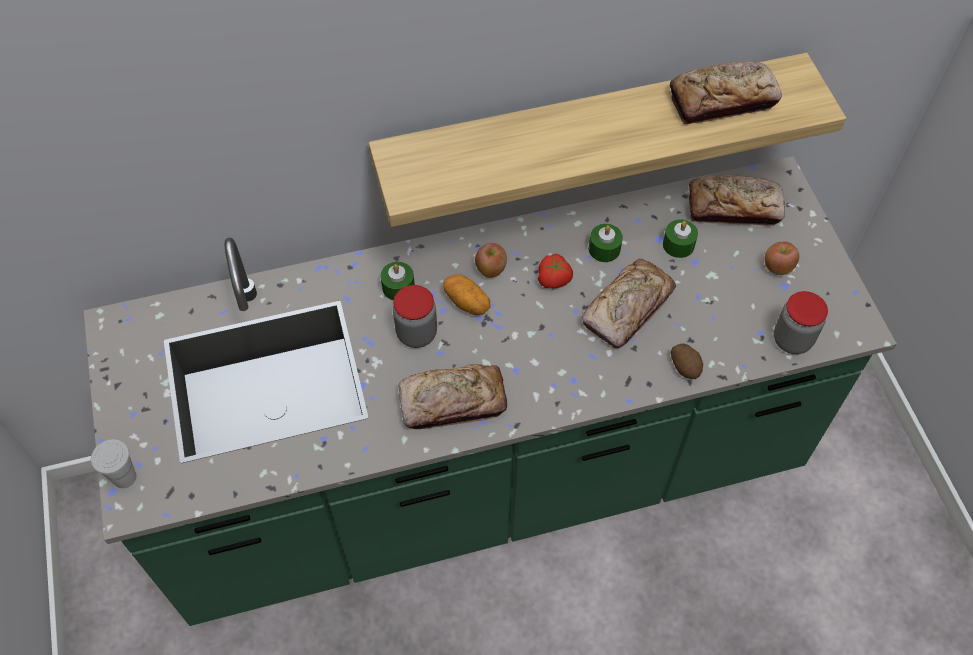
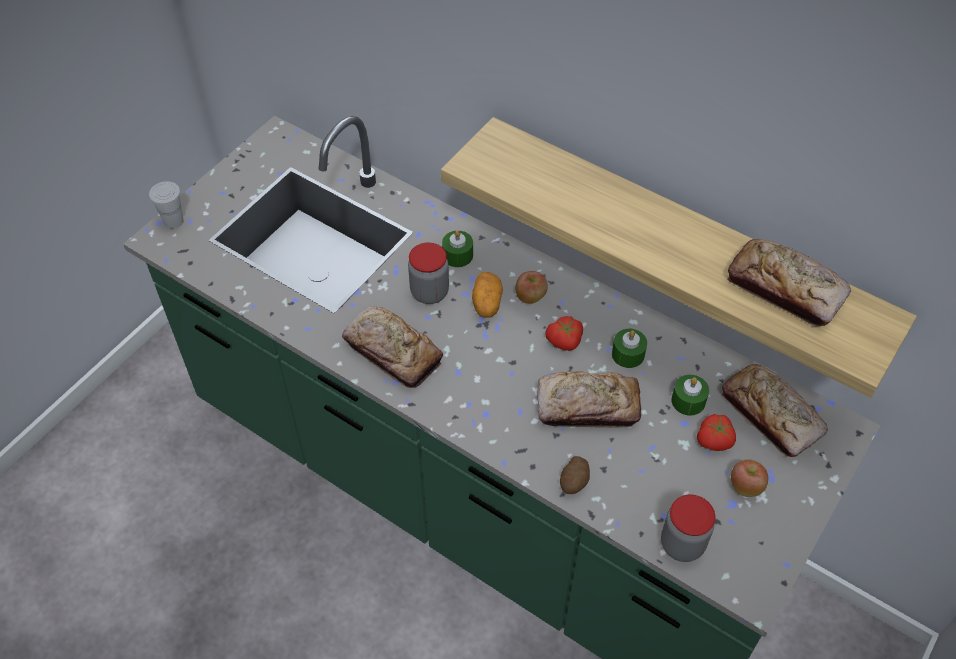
camera: 50 degrees right, 5 degrees down
(725, 255) = (715, 440): none -> tomato

